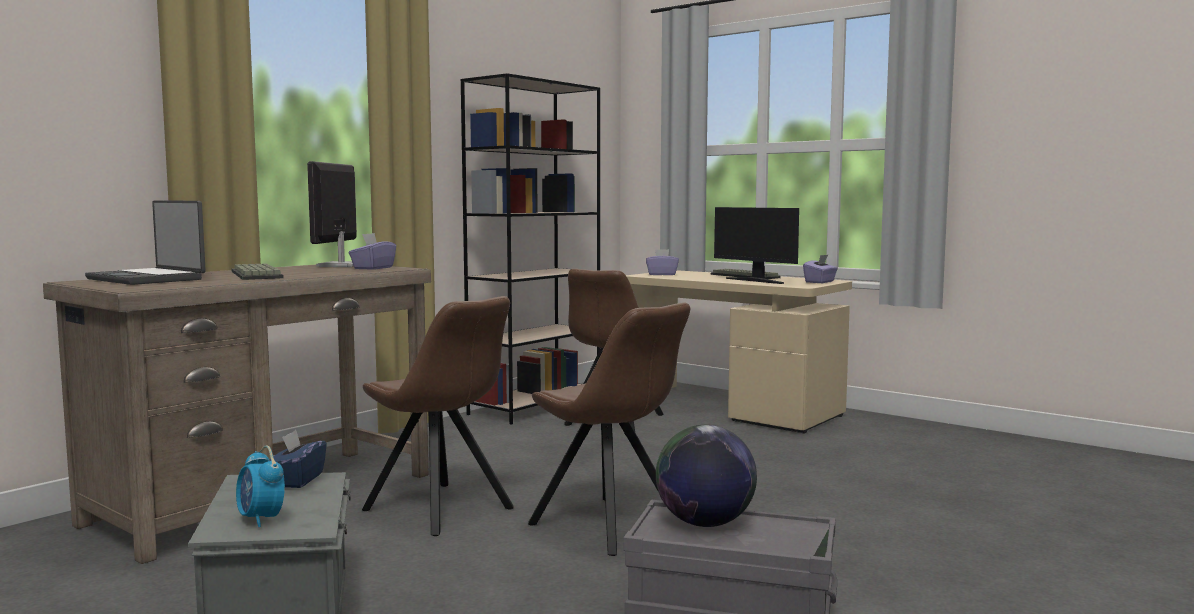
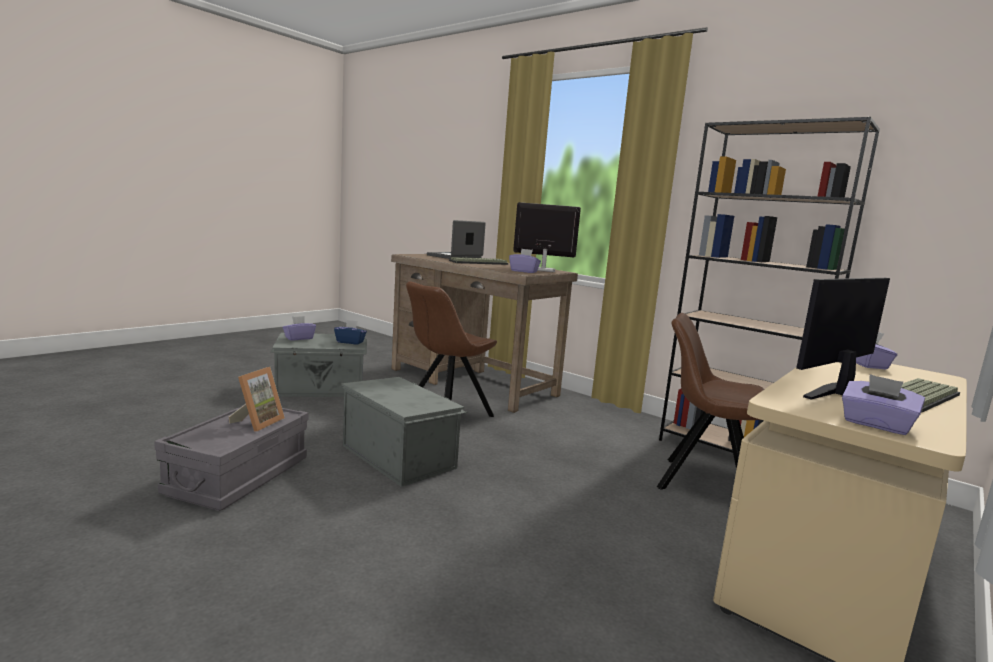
camera: 90 degrees right, 5 degrees up
(261, 519) = (299, 338): alarm clock -> purple tissue box
(609, 525) = (399, 456): brown chair -> grey storage box
(704, 523) = (257, 422): globe -> picture frame

